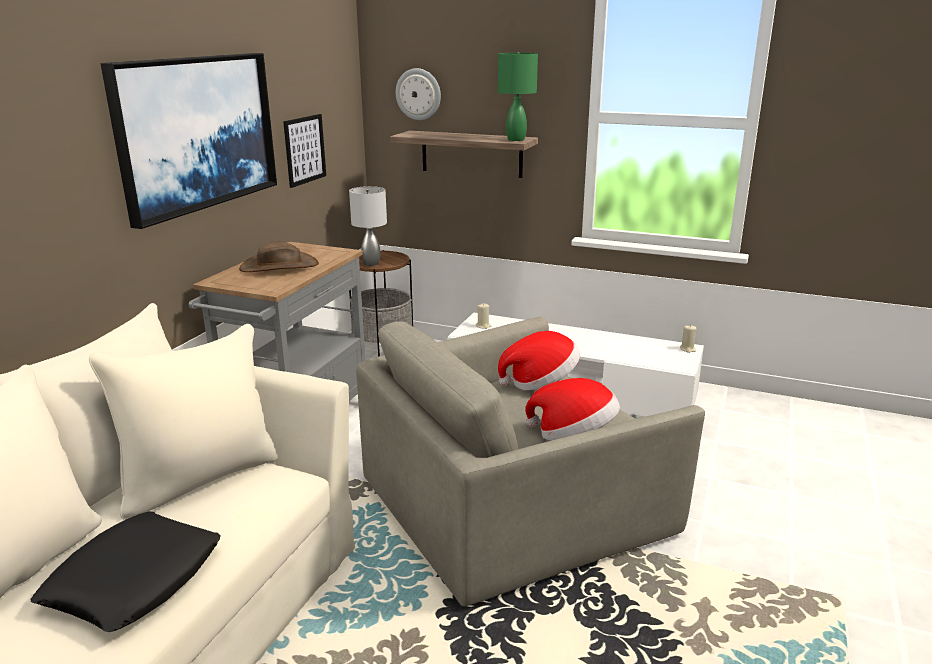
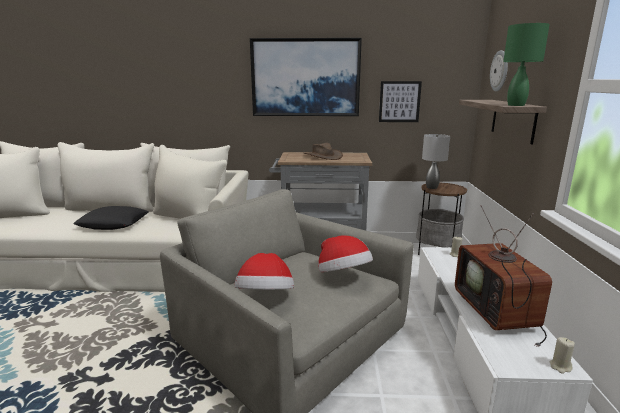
camera: 70 degrees right, 5 degrees down
(607, 344) = (498, 312): none -> television

